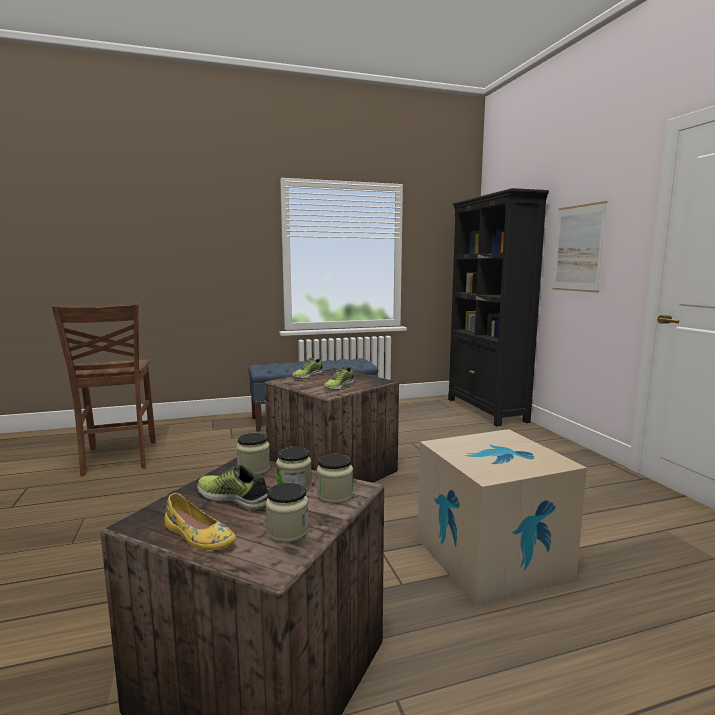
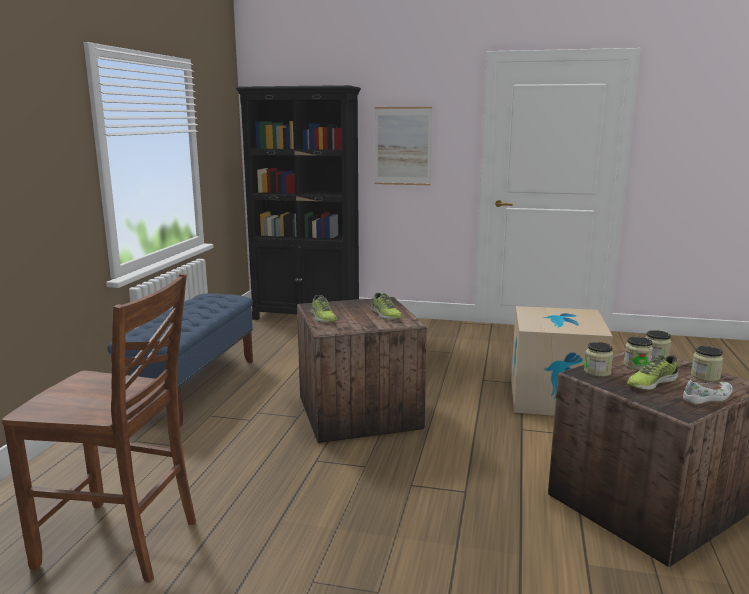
camera: 60 degrees left, 5 degrees up
(198, 536) = (708, 398): yellow shoe -> white shoe

